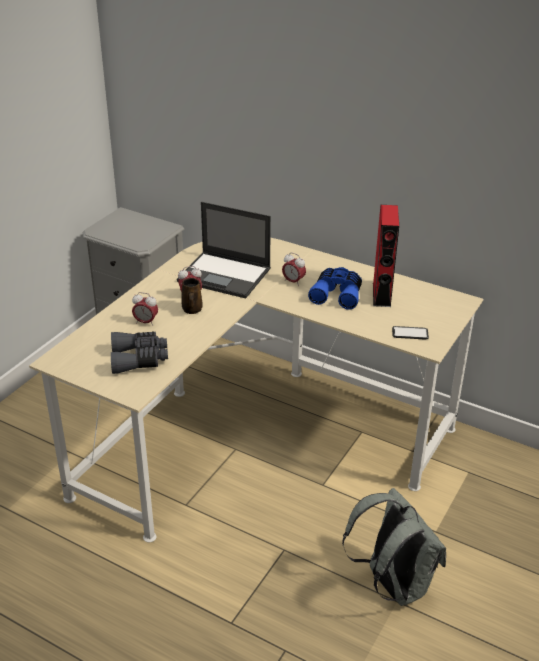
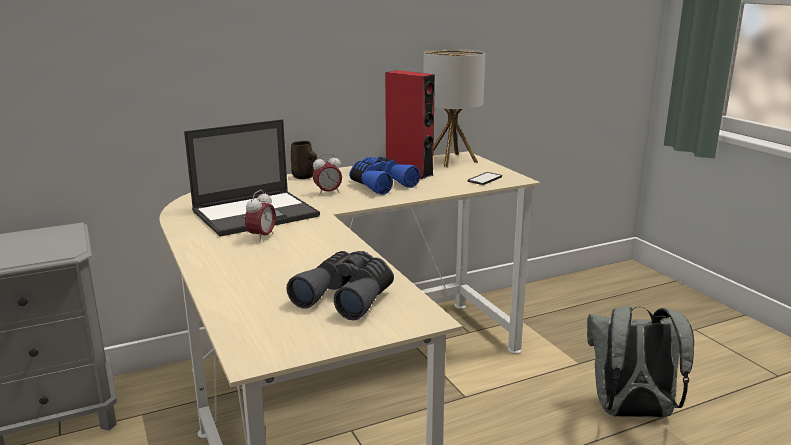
camera: 55 degrees left, 15 degrees down
(146, 322) = (272, 273): alarm clock -> none
(192, 310) = (293, 244): brown mug -> brown mug (304, 177)
(441, 300) = (451, 160): none -> table lamp

